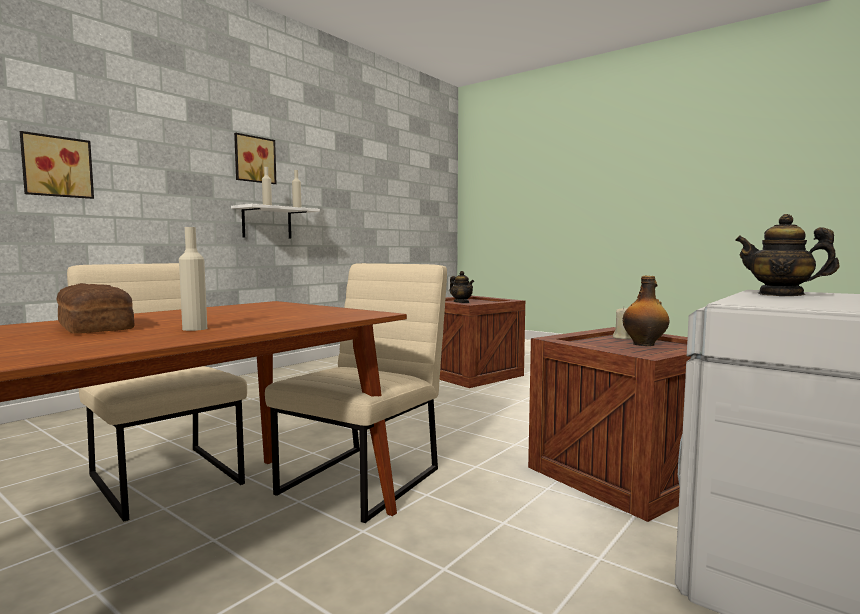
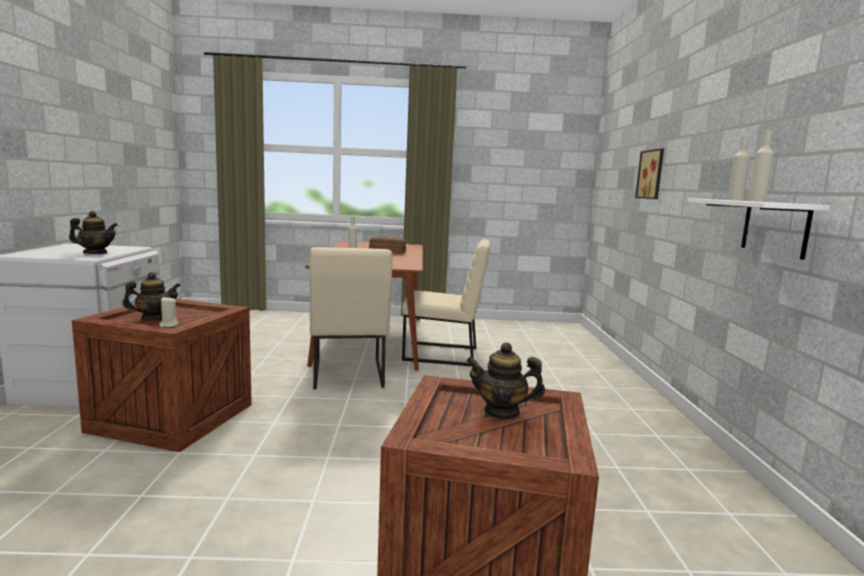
camera: 140 degrees right, 5 degrees up
(254, 159) = (778, 123): picture -> none
(644, 344) = (153, 318): bottle -> teapot

